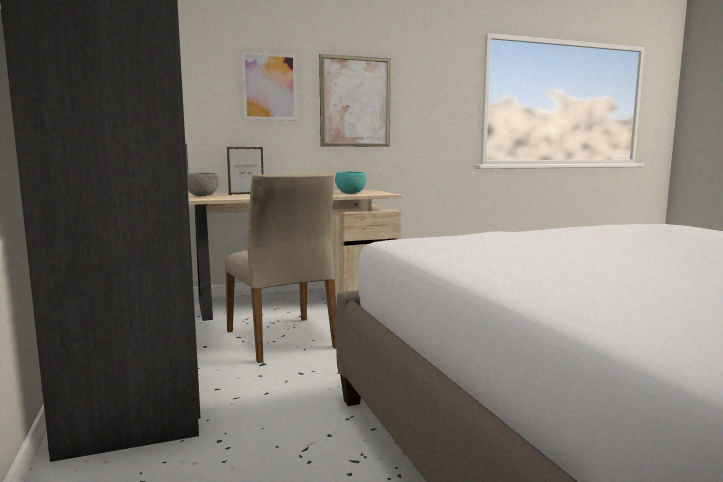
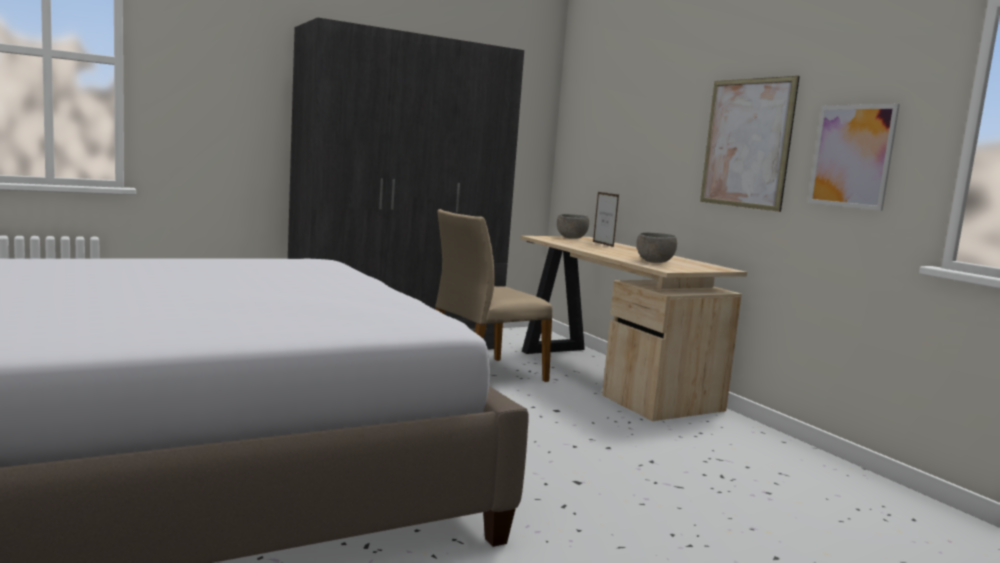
camera: 80 degrees right, 0 degrees up
(269, 87) = (665, 126): picture -> picture (852, 156)
(350, 193) = (654, 262): turquoise bowl -> grey bowl

